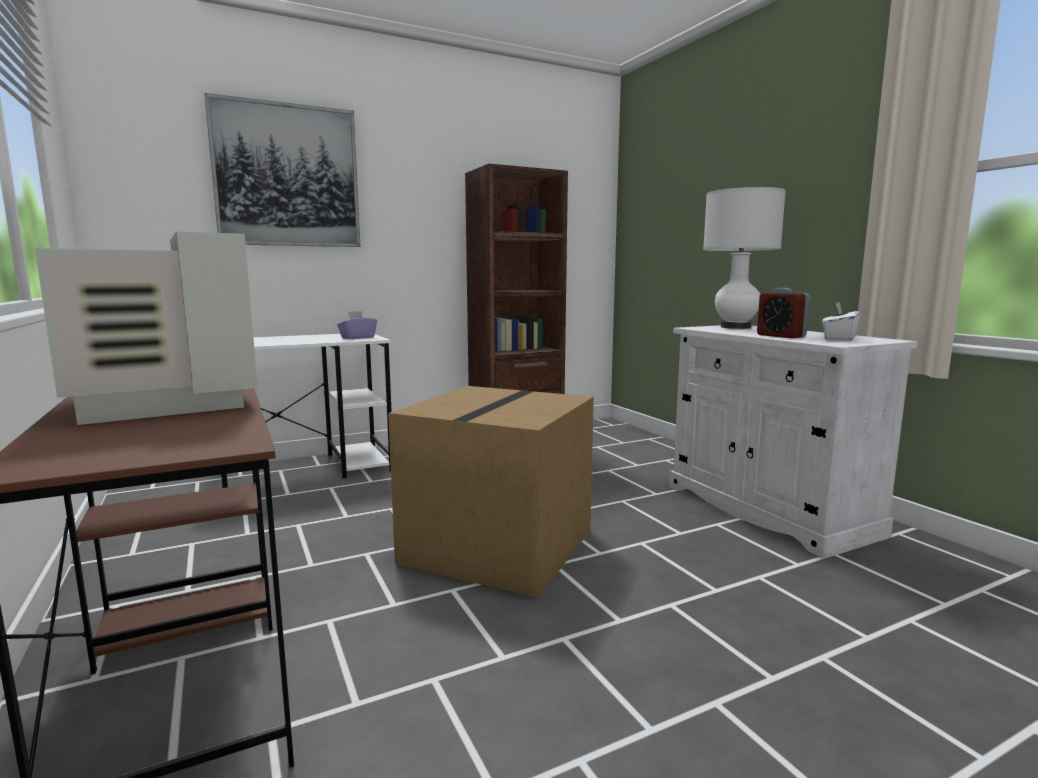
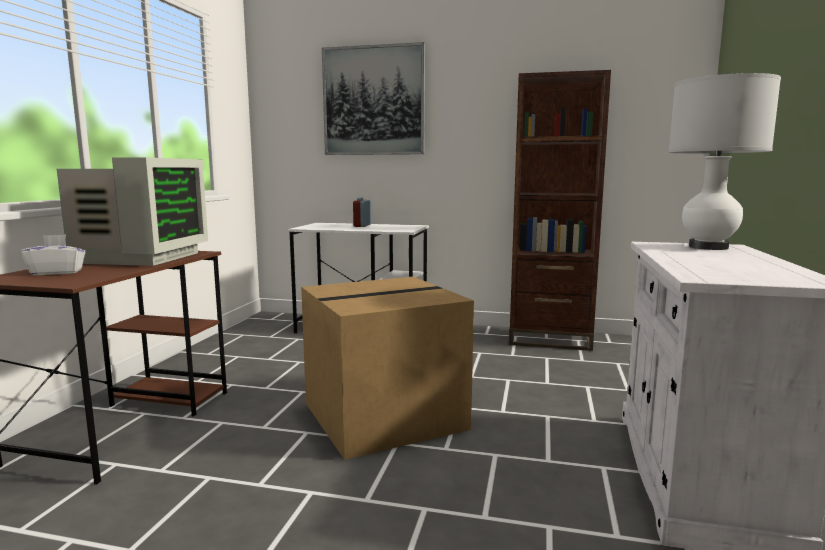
camera: 40 degrees right, 0 degrees up
(357, 338) = (398, 229): purple tissue box -> none
(780, 336) = (690, 262): alarm clock -> alarm clock (362, 225)
(839, 339) = (747, 273): white tissue box -> white tissue box (57, 272)

